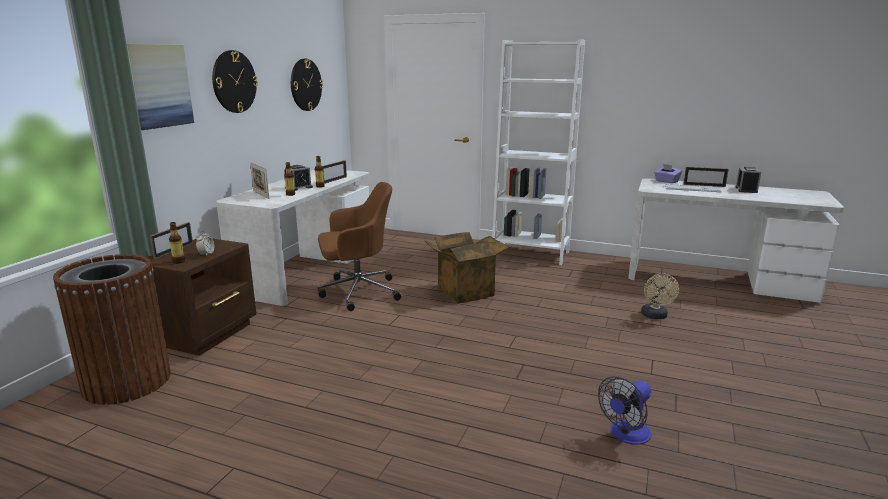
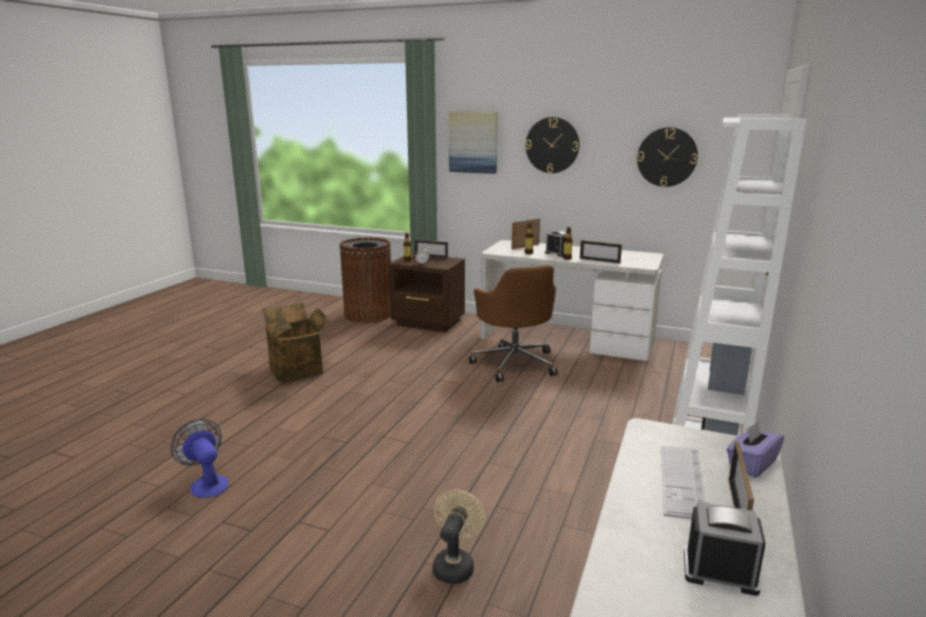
camera: 90 degrees right, 0 degrees up
(465, 291) = (528, 417): cardboard box -> cardboard box (299, 369)
(655, 316) = (455, 564): beige fan -> beige fan turned 105 degrees clockwise

